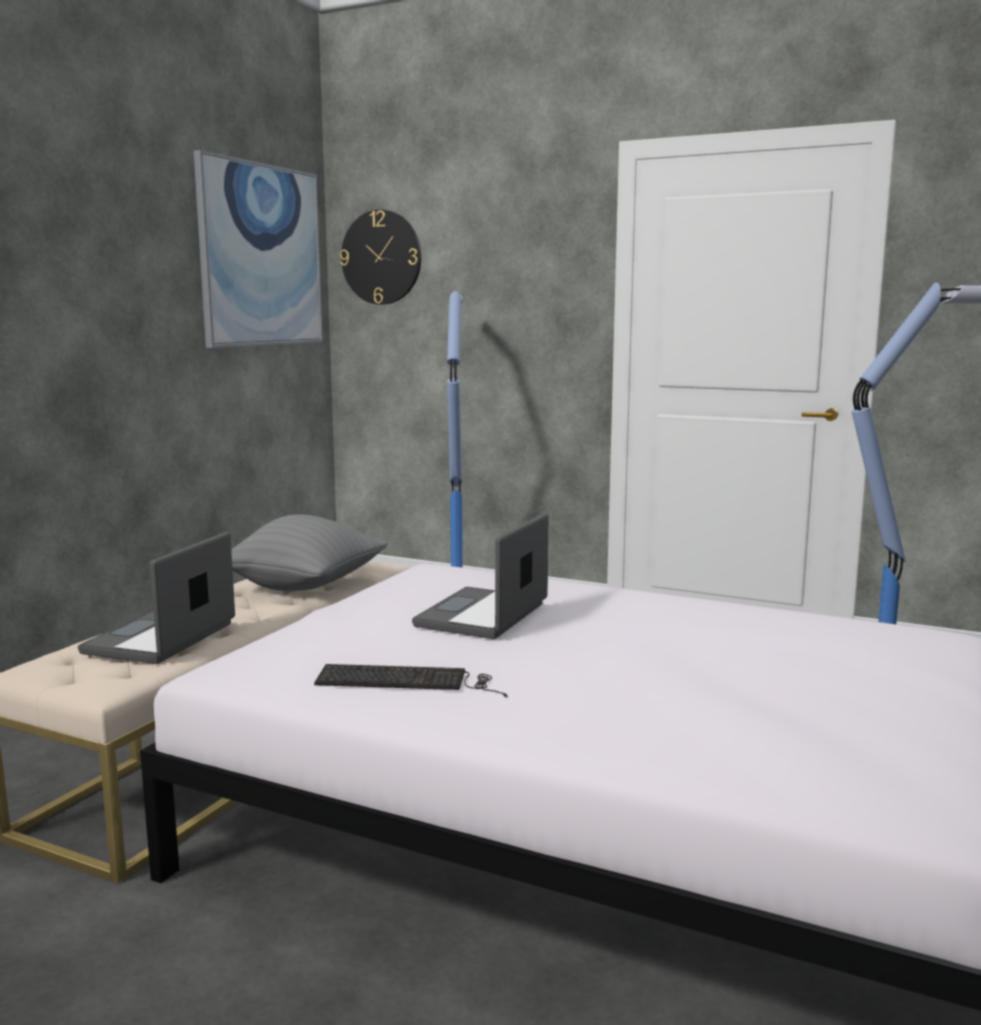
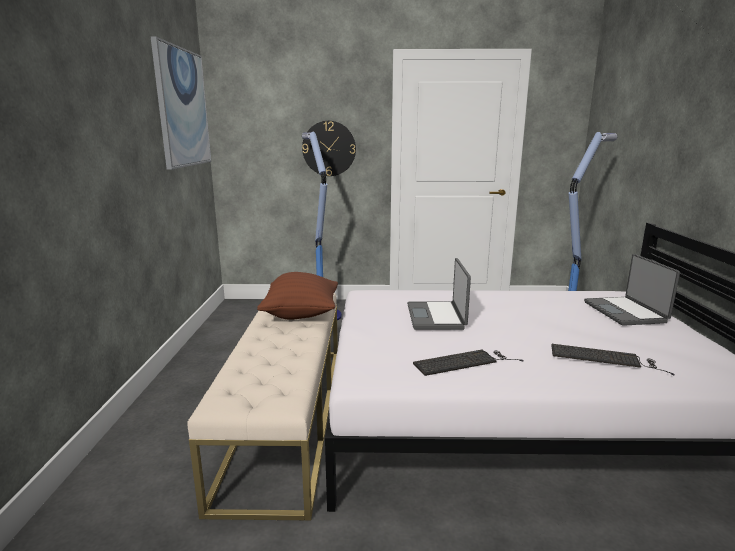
camera: 25 degrees left, 5 degrees up
(162, 639) = (272, 364): laptop -> laptop (625, 312)
(305, 587) = (301, 314): grey pillow -> brown pillow
(381, 257) = (245, 109): wall clock -> wall clock (329, 148)
(661, 720) = (605, 358): none -> keyboard

